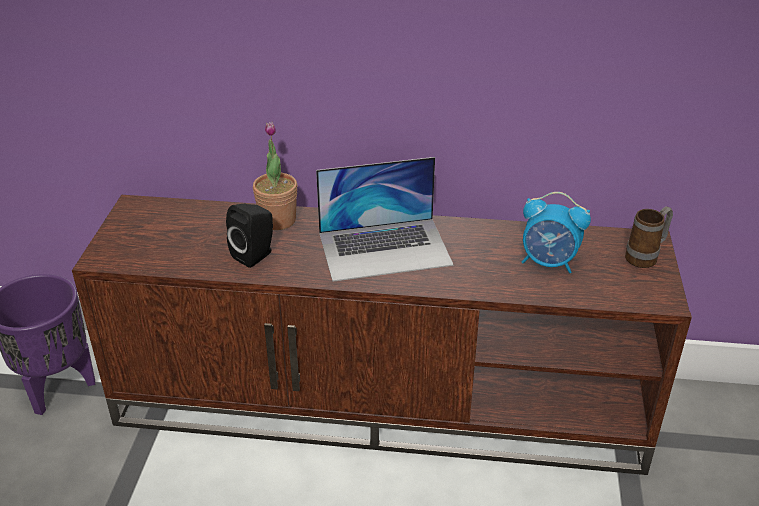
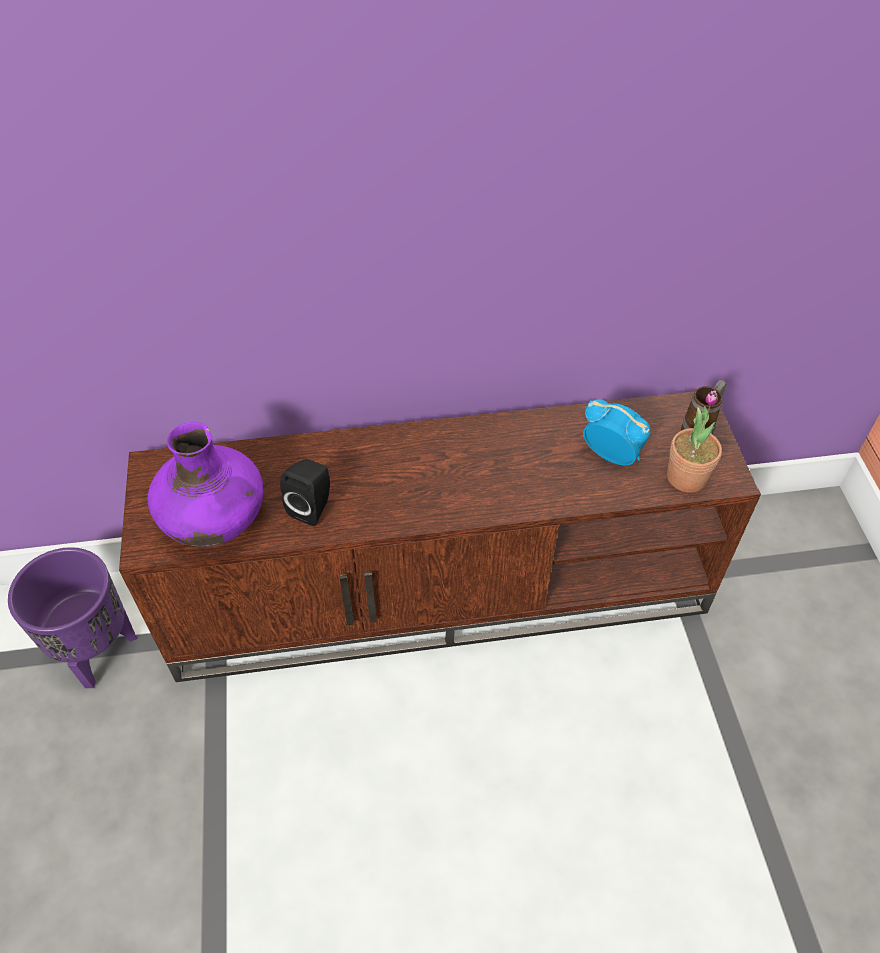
camera: 15 degrees left, 15 degrees up
(167, 251) = (215, 522): none -> purple vase
(277, 220) = (318, 454): potted plant -> potted plant (686, 477)
(385, 248) = (444, 470): laptop -> none
(549, 262) = (611, 454): alarm clock -> alarm clock turned 150 degrees counterclockwise

